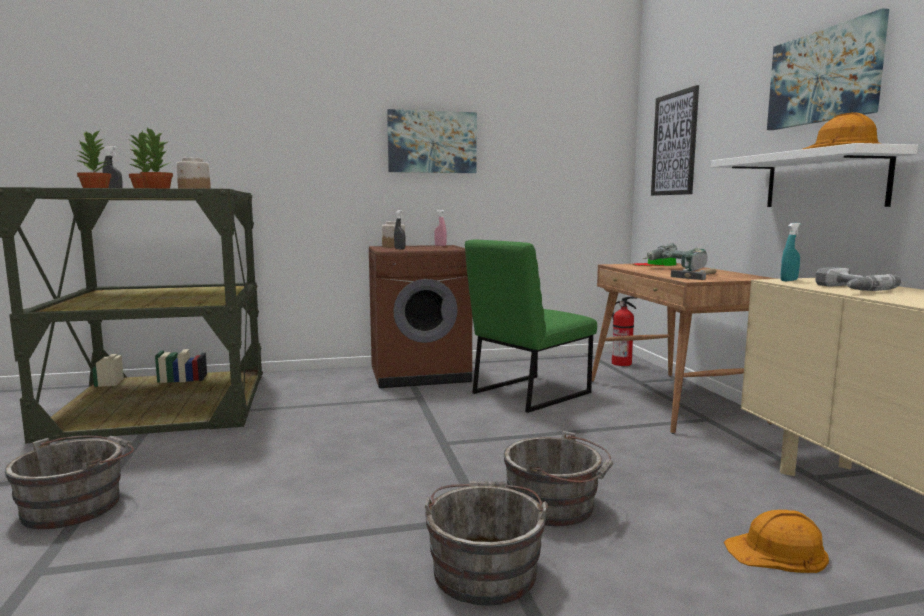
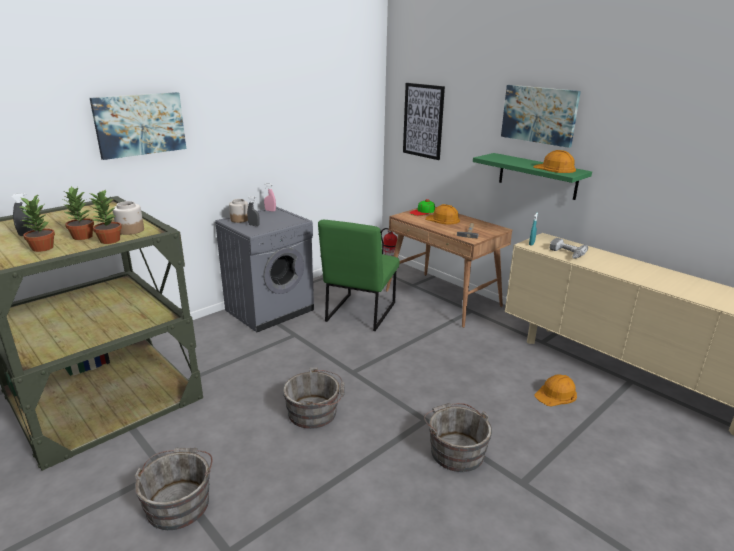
camera: 30 degrees left, 15 degrees up
(420, 375) = (271, 311): brown washing machine -> grey washing machine
(432, 142) = (254, 127): picture -> picture (140, 124)
(556, 506) = (452, 400): grey bucket -> grey bucket (315, 412)
(674, 269) = (443, 219): power drill -> orange hard hat
(824, 180) = (537, 176): white shelf -> green shelf

